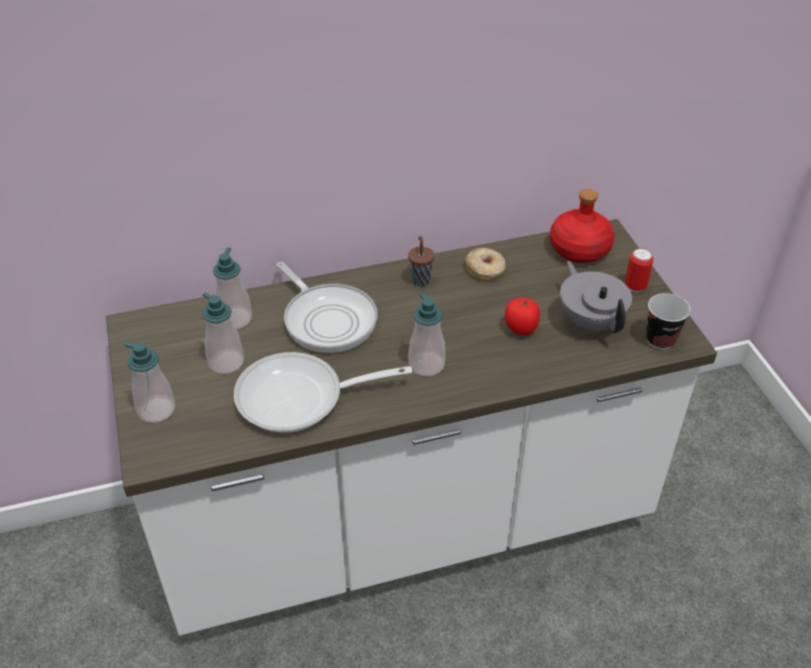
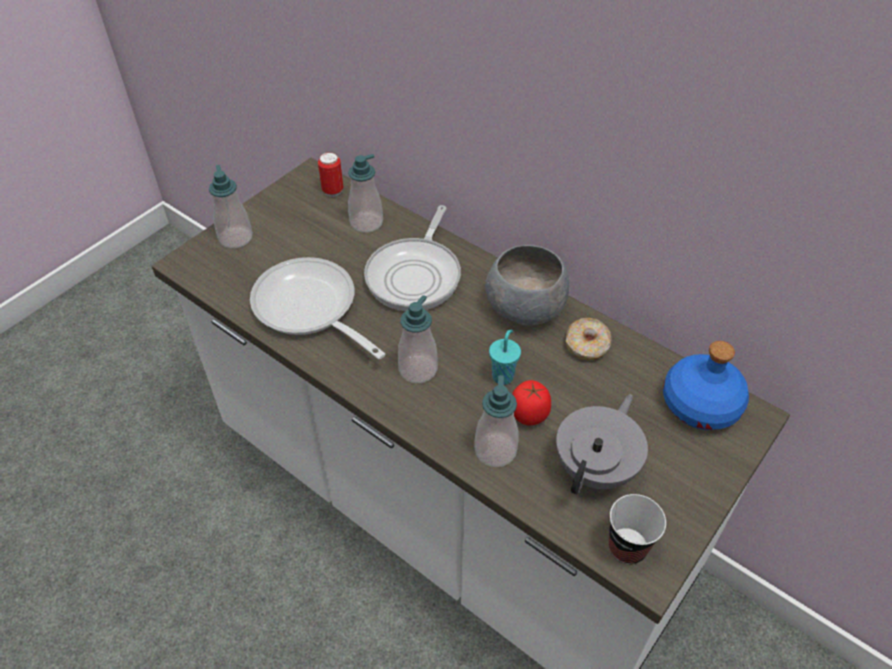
camera: 55 degrees right, 5 degrees up
(226, 362) = (315, 245): soap dispenser -> soap dispenser (495, 450)
(420, 280) = (525, 307): brown cup -> grey bowl
(474, 323) = (503, 375): none -> turquoise cup
(580, 248) = (701, 405): red bottle -> blue bottle
(635, 287) = (691, 483): can -> can (333, 191)

